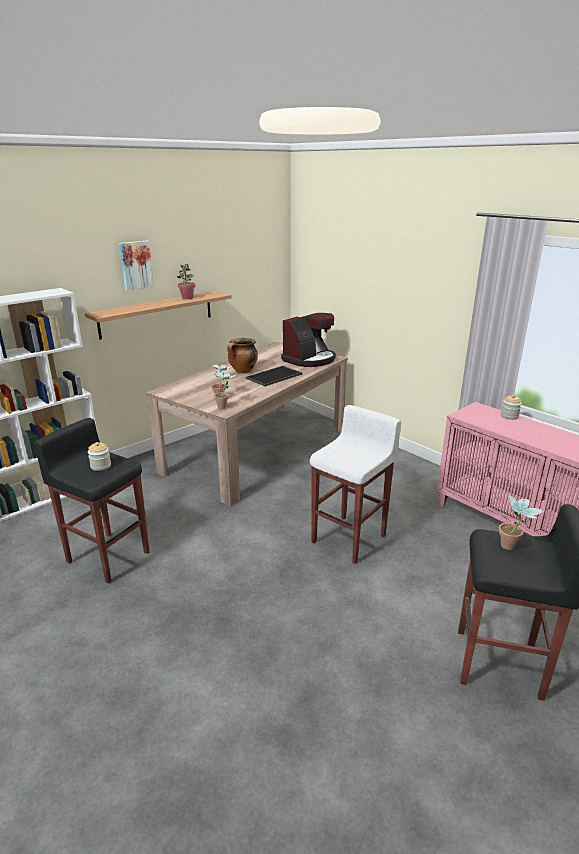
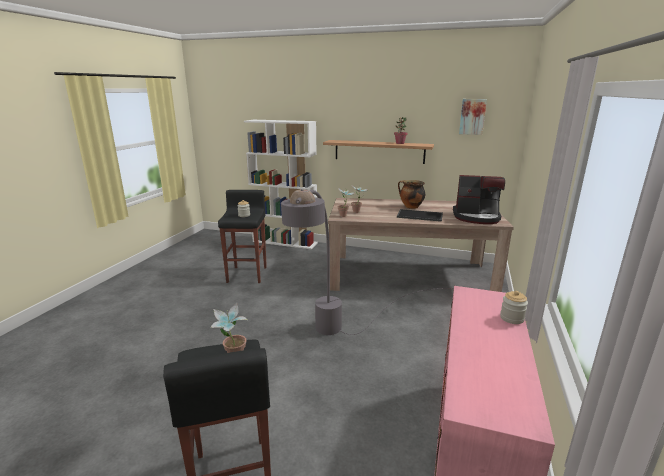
camera: 60 degrees right, 5 degrees down
(135, 265) = (368, 114): picture -> picture (472, 116)
(350, 538) = (339, 348): white stool -> grey floor lamp

